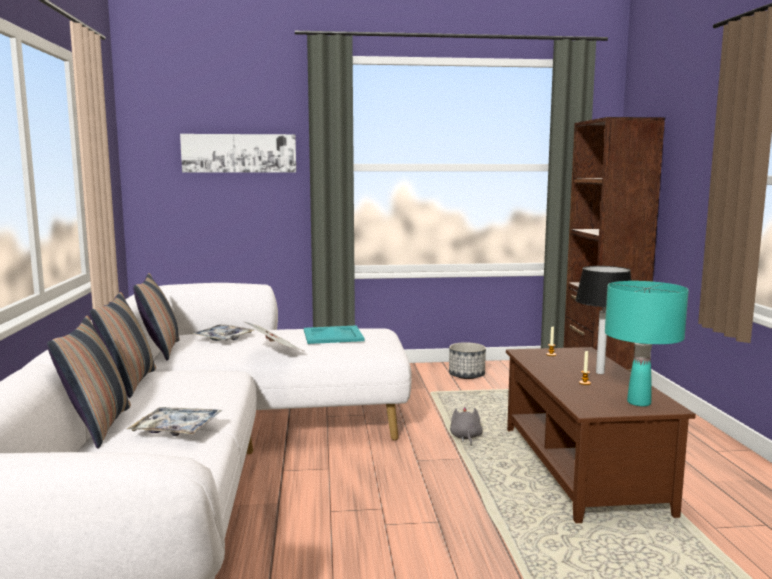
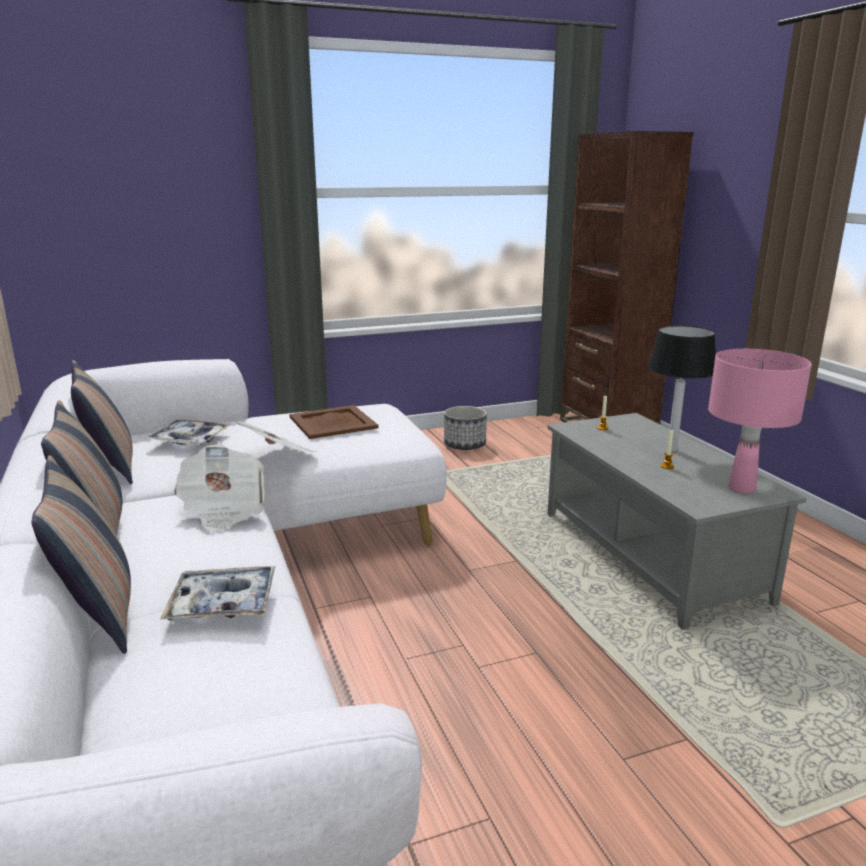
camera: 15 degrees left, 10 degrees up
(217, 379) = (223, 509): none -> newspaper
(239, 153) = (156, 175): picture -> none
(332, 335) = (332, 423): turquoise tray -> brown tray
(465, 437) = (507, 531): grey plush toy -> none
(579, 467) = (647, 555): brown coffee table -> grey coffee table
(639, 402) = (742, 488): turquoise table lamp -> pink table lamp

